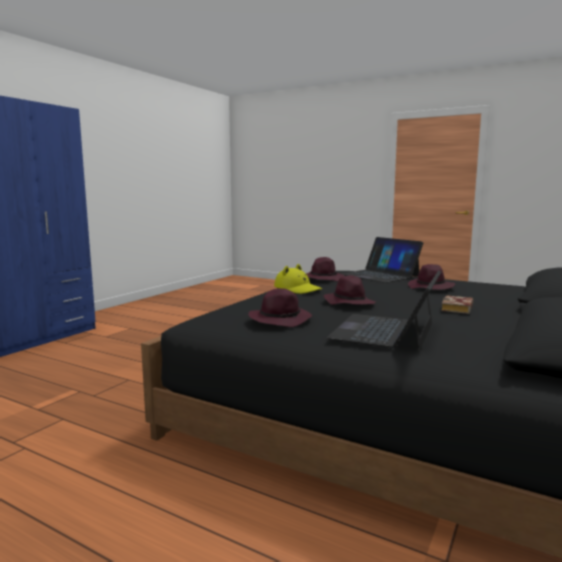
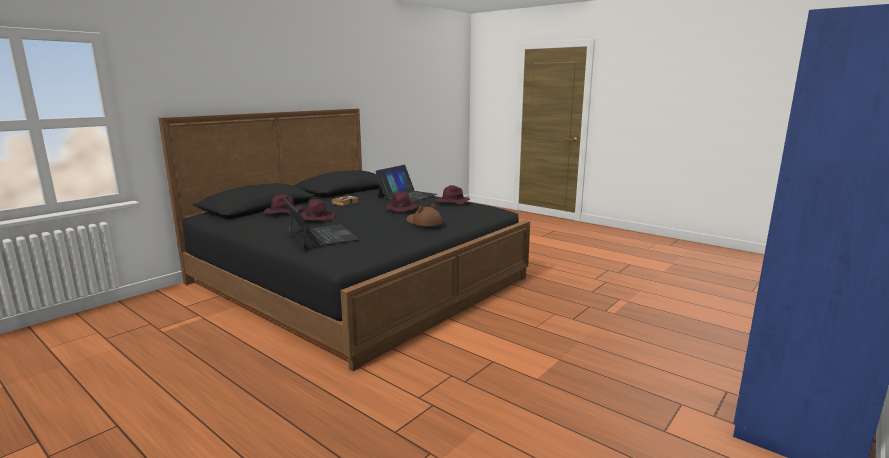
camera: 170 degrees left, 5 degrees up
(297, 289) = (423, 222): yellow hat -> brown hat
(323, 278) = (385, 235): purple hat -> purple hat (282, 212)

